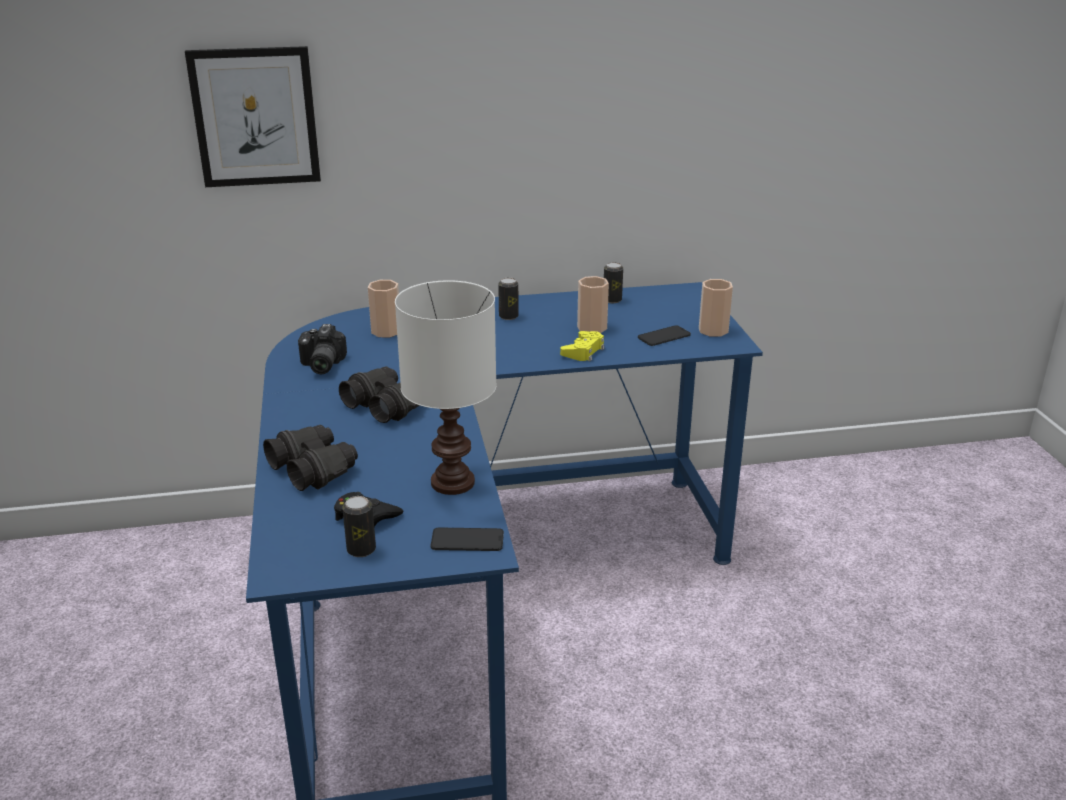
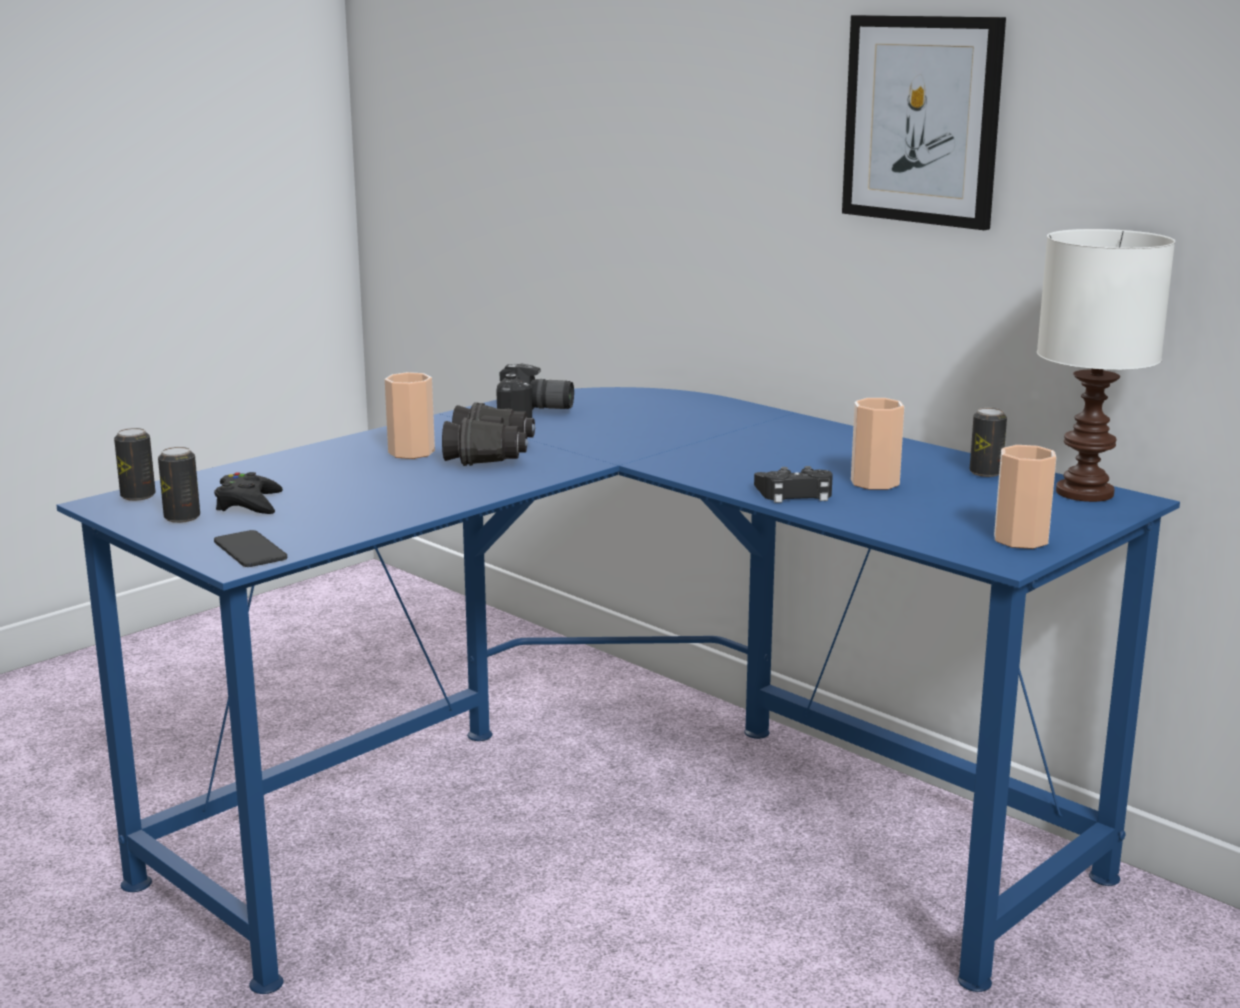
camera: 55 degrees right, 10 degrees down
(255, 117) = (635, 113): picture -> picture (922, 120)
(314, 469) = (314, 465): black binoculars -> none
(320, 365) = (535, 413): camera -> camera turned 135 degrees counterclockwise
(386, 331) = (663, 413): cup -> cup (411, 452)
(450, 482) = (362, 516): white table lamp -> white table lamp (1082, 492)
(508, 316) = (816, 443): can -> can (138, 496)
(583, 351) = (796, 494): yellow game controller -> black game controller
(664, 336) = (935, 519): phone -> none

